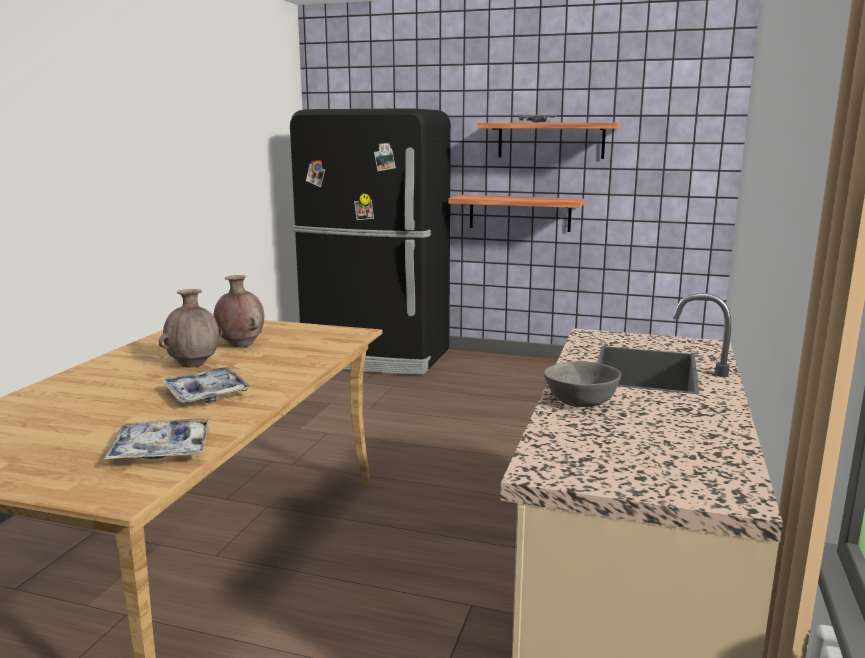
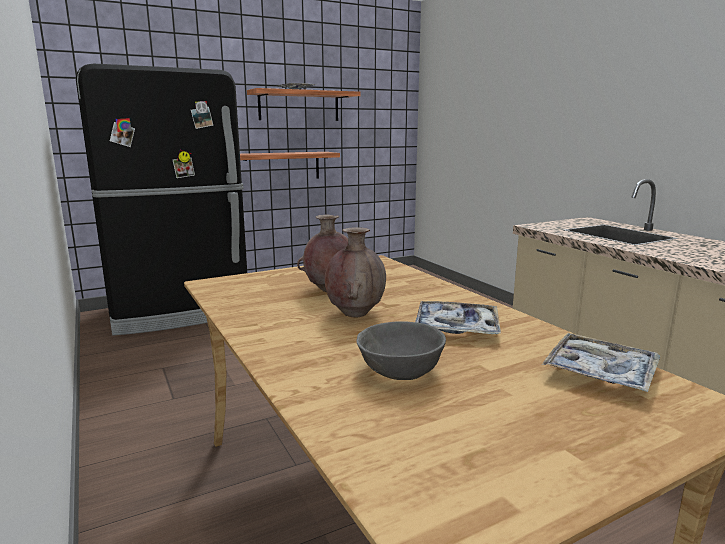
camera: 45 degrees left, 0 degrees up
(580, 401) = (670, 253): grey bowl -> grey bowl (400, 370)

